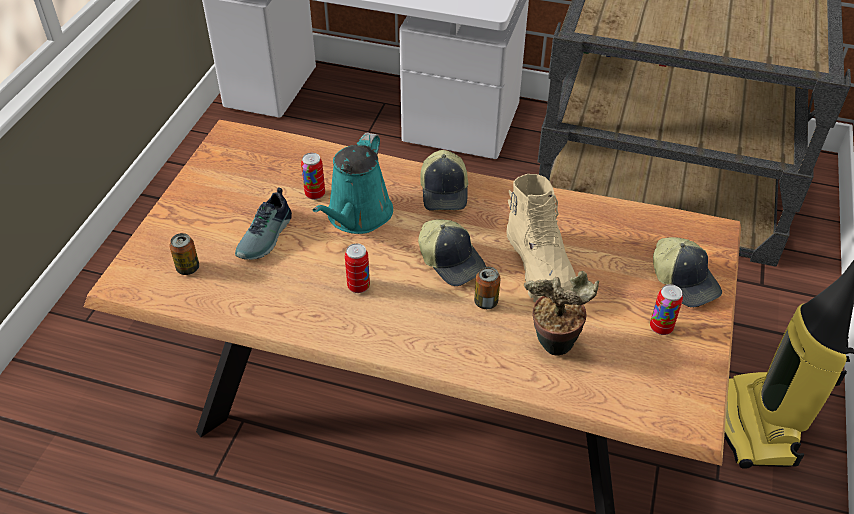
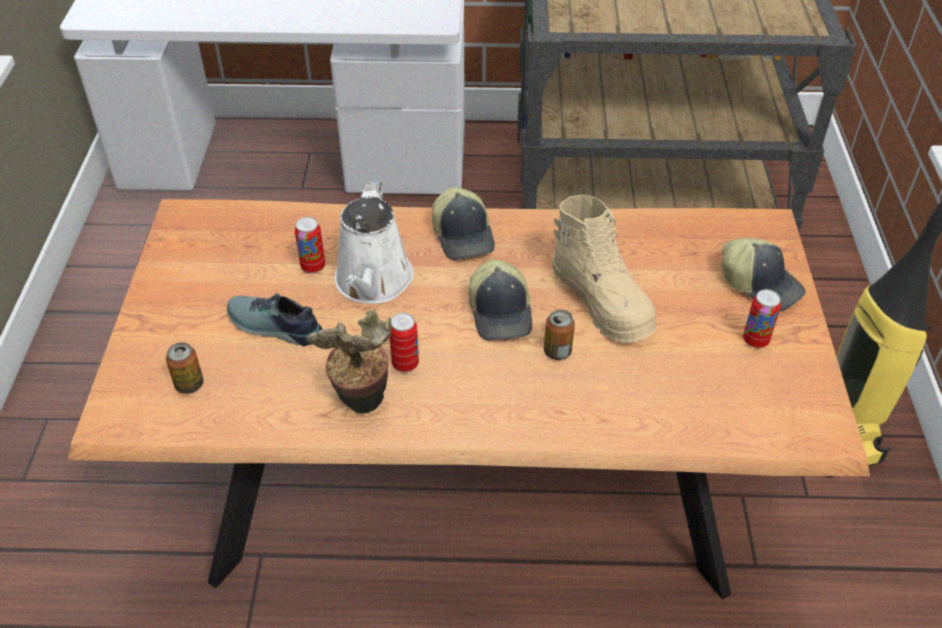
camera: 15 degrees left, 0 degrees up
(267, 237) = (273, 327): shoe -> shoe turned 105 degrees clockwise
(357, 216) = (373, 283): turquoise watering can -> white watering can
(452, 261) = (501, 312): cap -> cap turned 45 degrees clockwise
(553, 346) = (650, 385): potted plant -> potted plant (361, 403)

